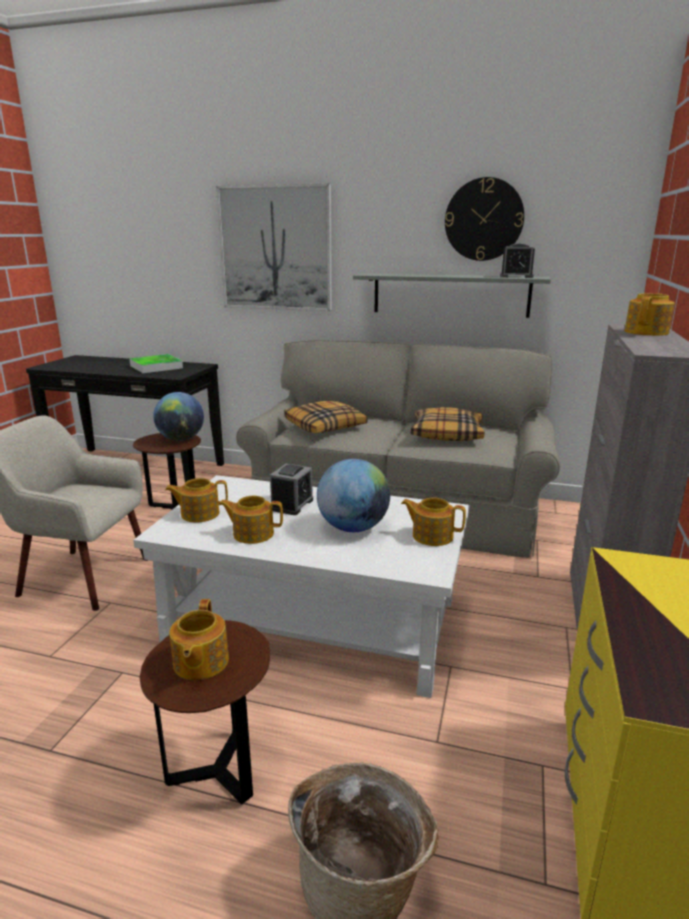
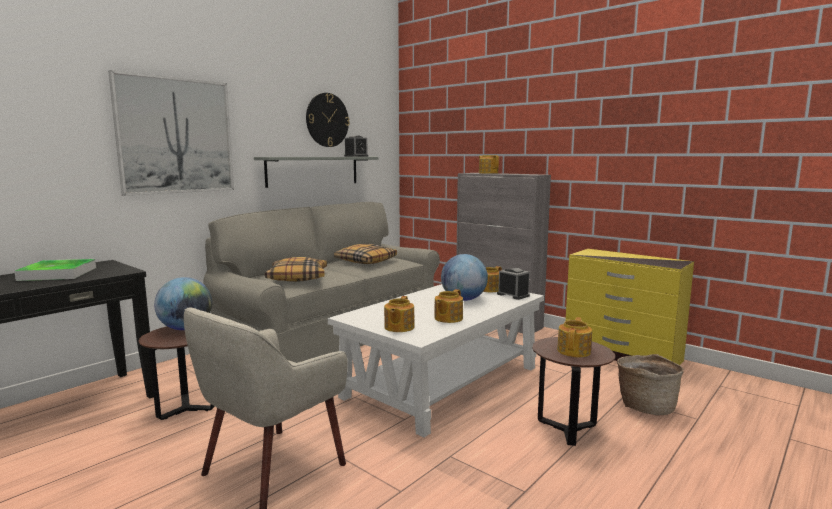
camera: 65 degrees left, 10 degrees down
(200, 662) = (574, 351): teapot -> teapot turned 90 degrees counterclockwise
(292, 504) = (414, 306): alarm clock -> alarm clock (513, 295)

